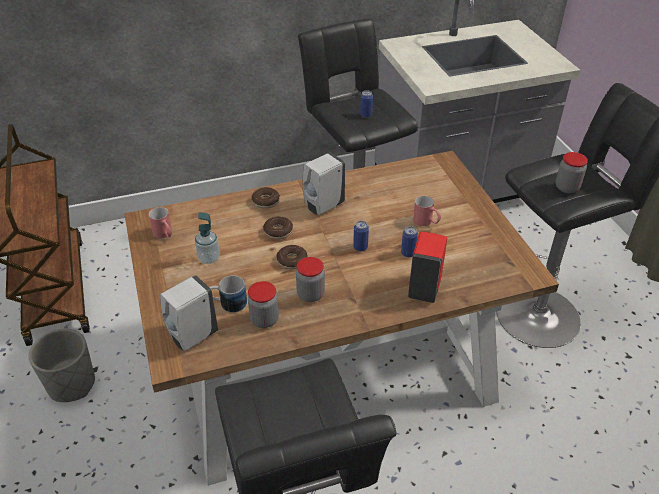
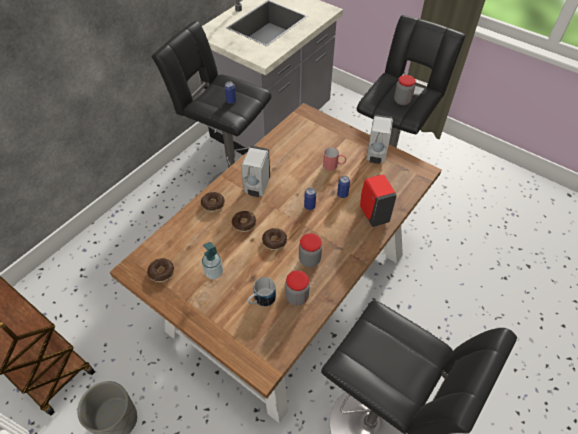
camera: 35 degrees left, 10 degrees up
(165, 235) = (161, 272): red mug -> donut
(192, 337) = (260, 341): white soap dispenser -> white soap dispenser (376, 155)

